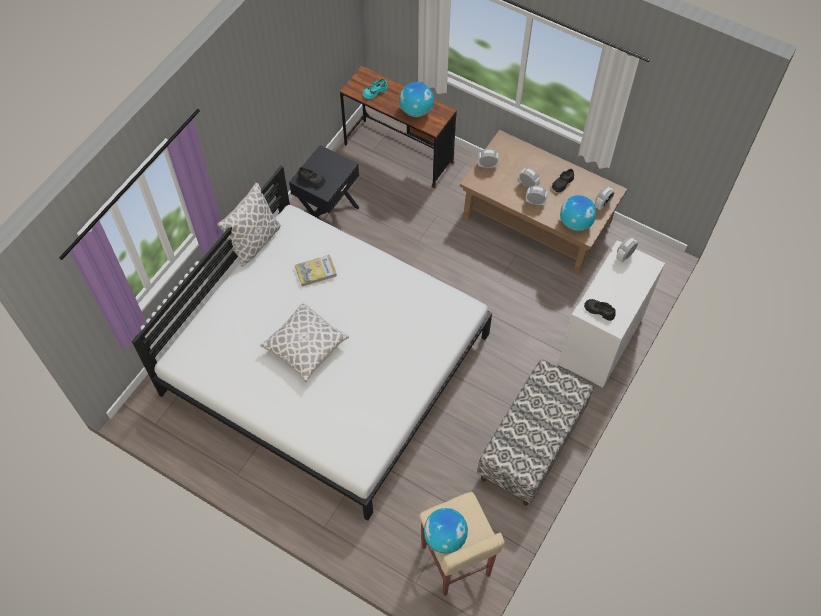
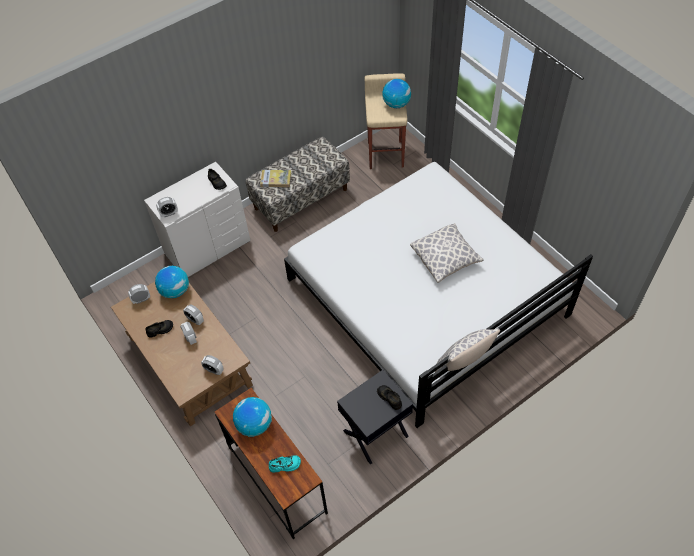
camera: 155 degrees left, 5 degrees down
(316, 271) = (416, 315): book -> book (276, 179)

